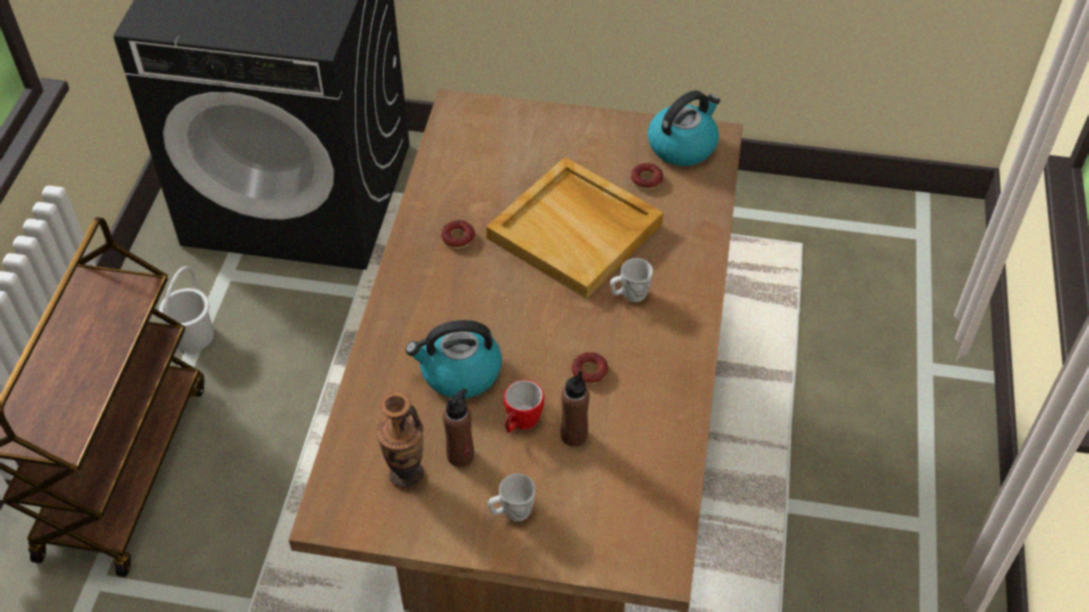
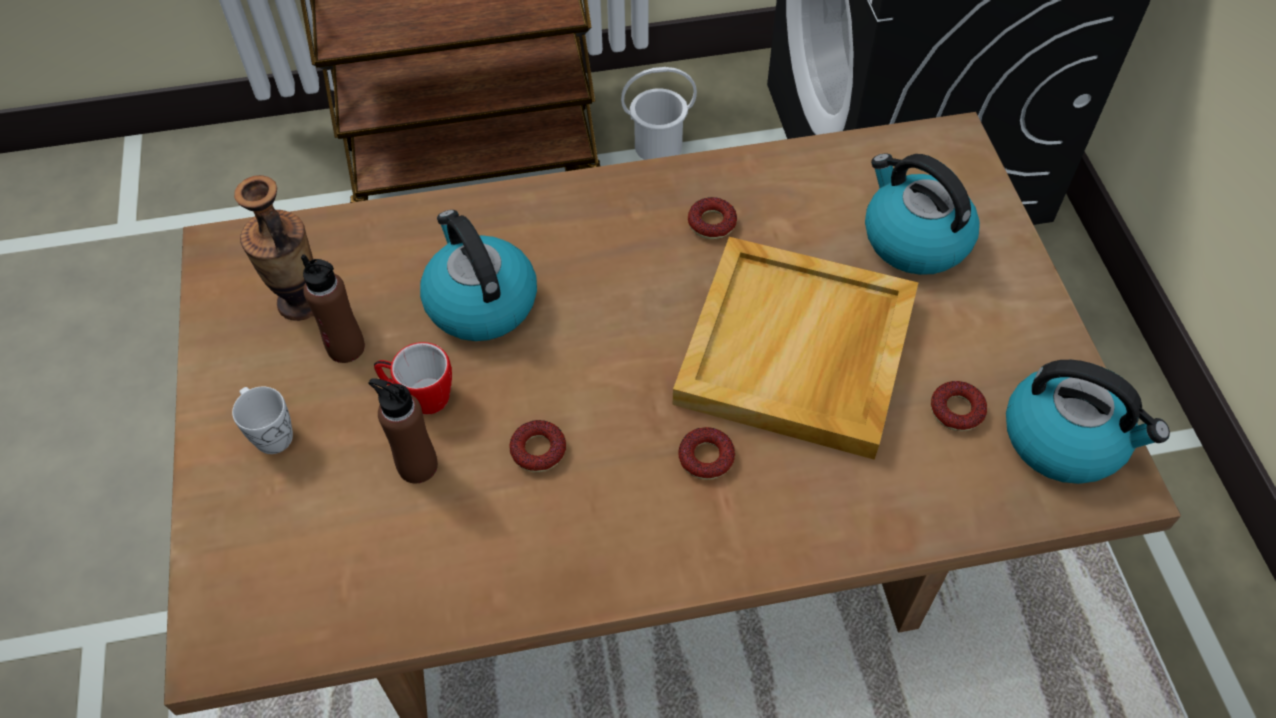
camera: 70 degrees right, 5 degrees up
(521, 152) = (914, 239): none -> kettle
(629, 295) = (706, 457): white mug -> donut

